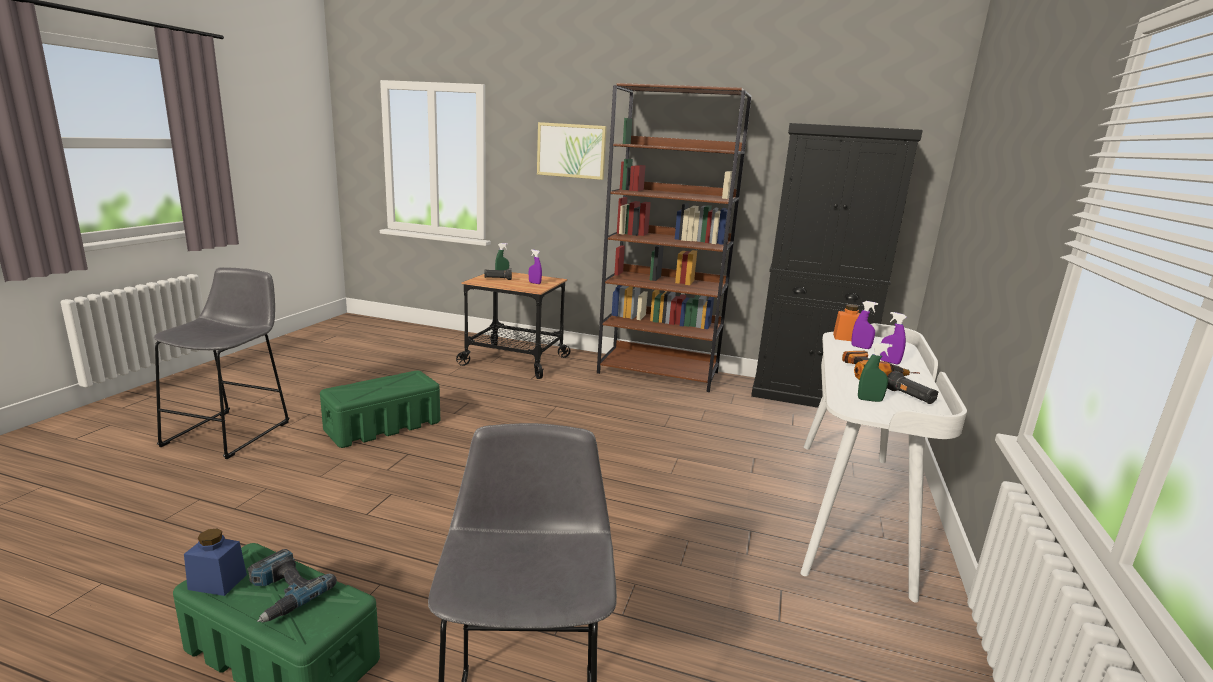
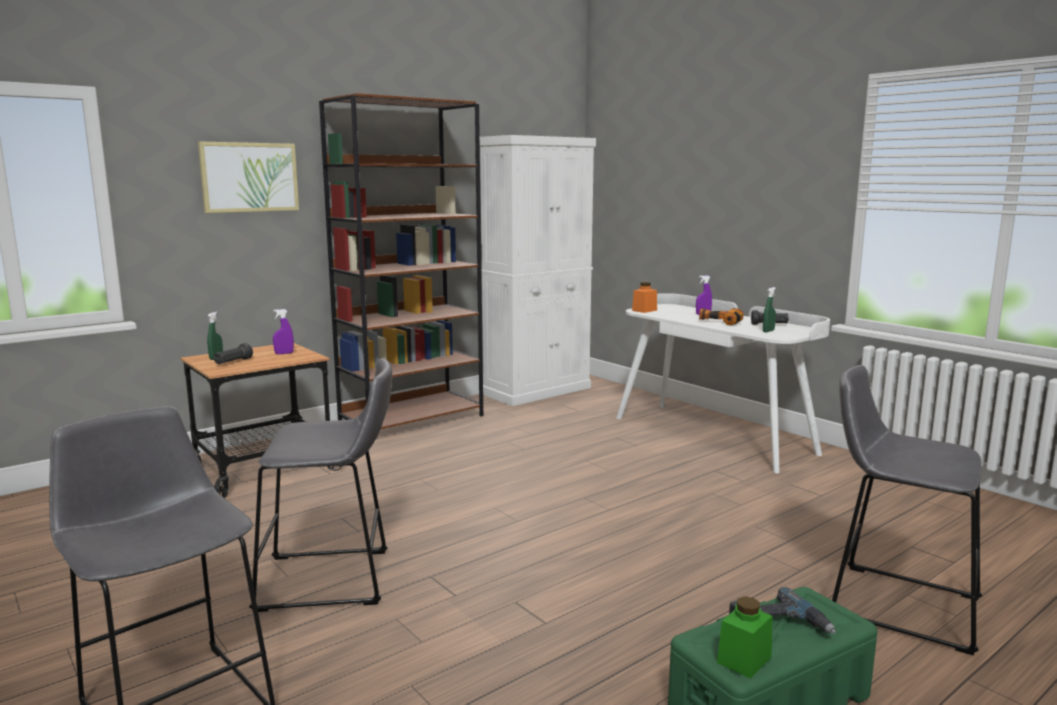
camera: 55 degrees left, 5 degrees down
(217, 582) = (744, 660): blue jar -> green jar
(382, 426) = (332, 580): green storage box -> grey stool
(806, 396) = (537, 391): black cabinet -> white cabinet
(860, 347) = (668, 312): purple spray bottle -> none

